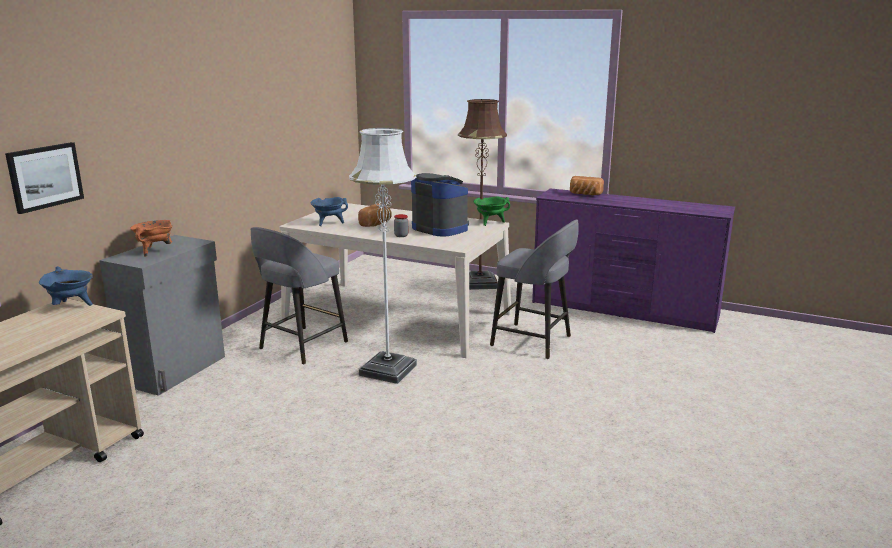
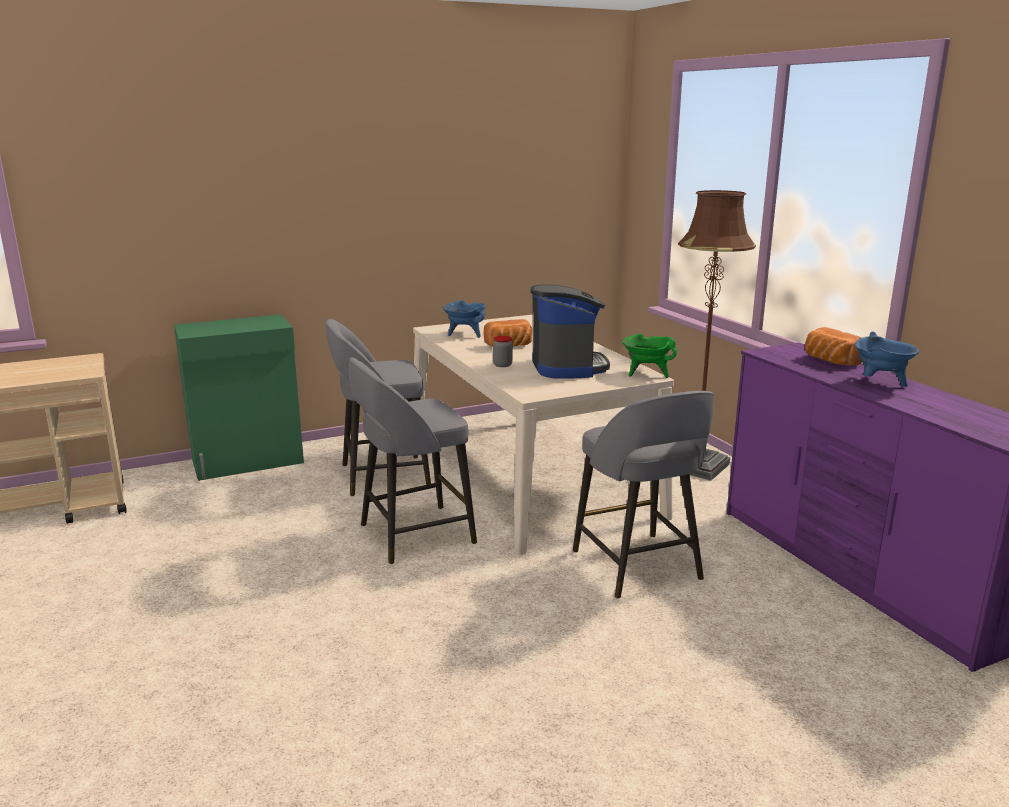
camera: 40 degrees right, 0 degrees up
(45, 176) = (113, 228): picture -> none
(71, 306) = (86, 361): blue cooking pot -> blue cooking pot (880, 383)
(155, 251) = (227, 326): orange cooking pot -> none
(176, 370) = (249, 462): grey cabinet -> green cabinet
(388, 370) = (413, 534): white floor lamp -> grey stool

